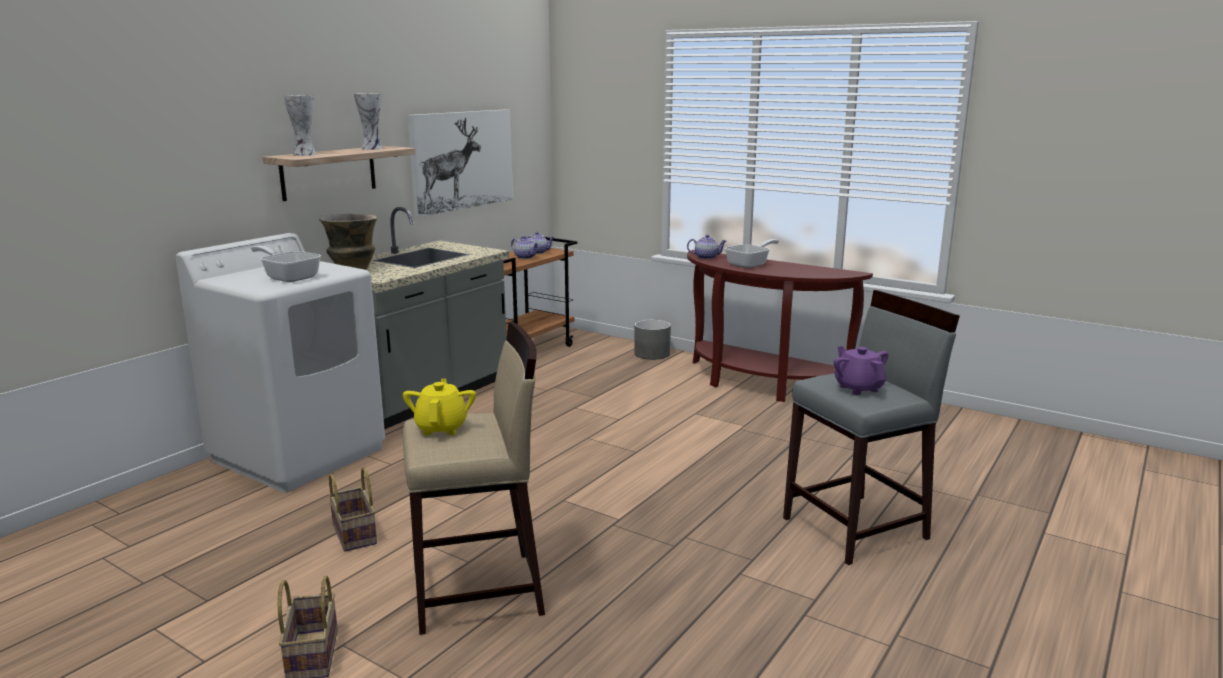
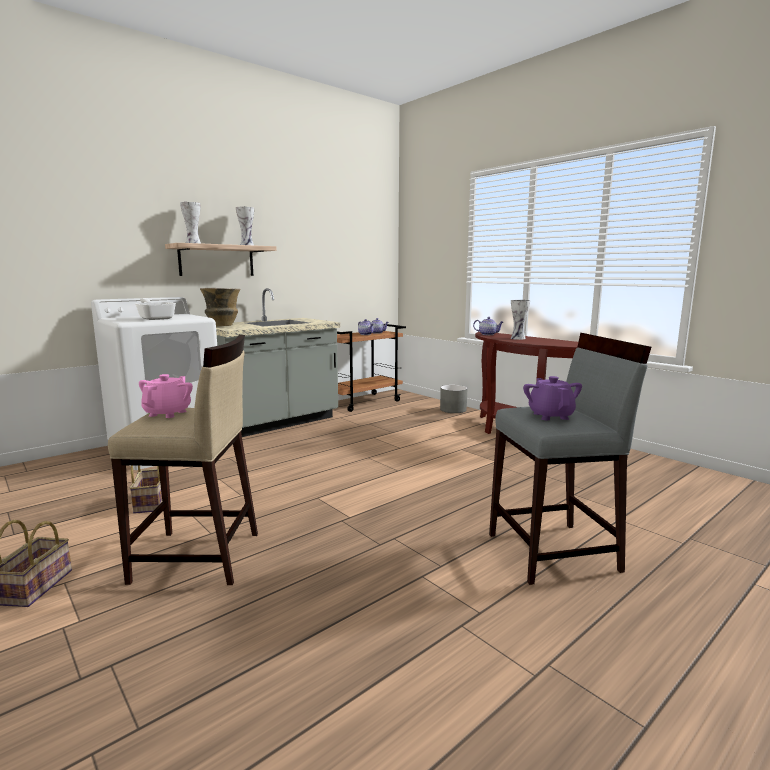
camera: 15 degrees right, 5 degrees down
(441, 428) = (168, 413): yellow teapot -> pink teapot
(462, 160) = (324, 264): picture -> none
(750, 264) = (519, 338): frying pan -> vase

